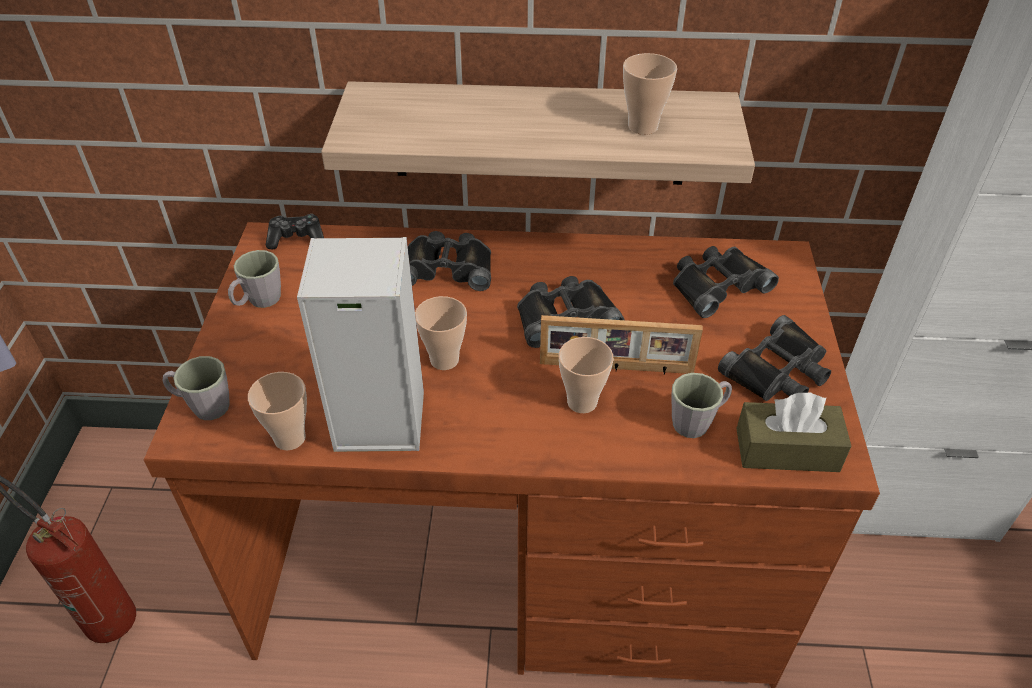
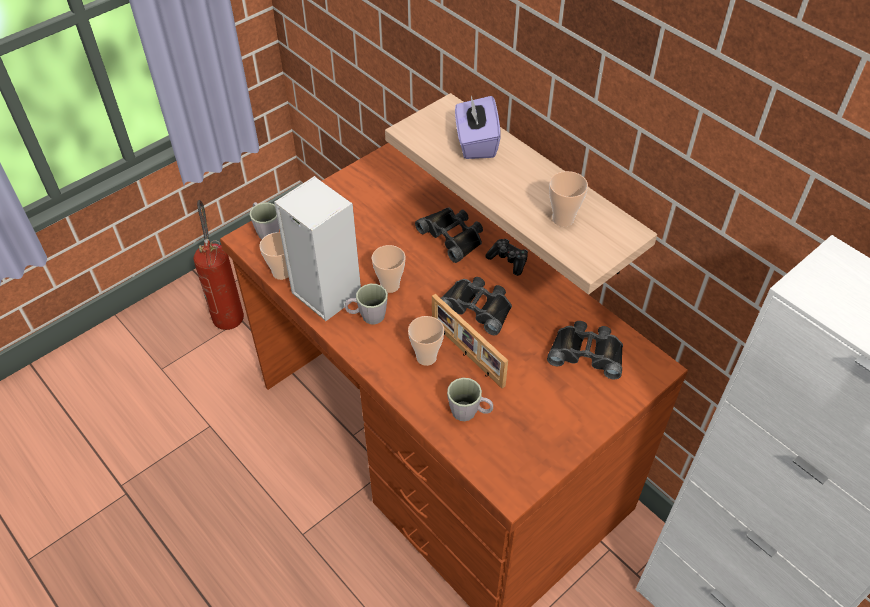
camera: 45 degrees right, 5 degrees up
(258, 301) = (344, 192): grey mug -> grey mug (367, 316)
(296, 238) = (399, 168): game controller -> game controller (508, 260)
(449, 110) = (476, 143): none -> purple tissue box
(778, 371) = (550, 424): black binoculars -> none
(787, 450) = (494, 463): brown tissue box -> none

